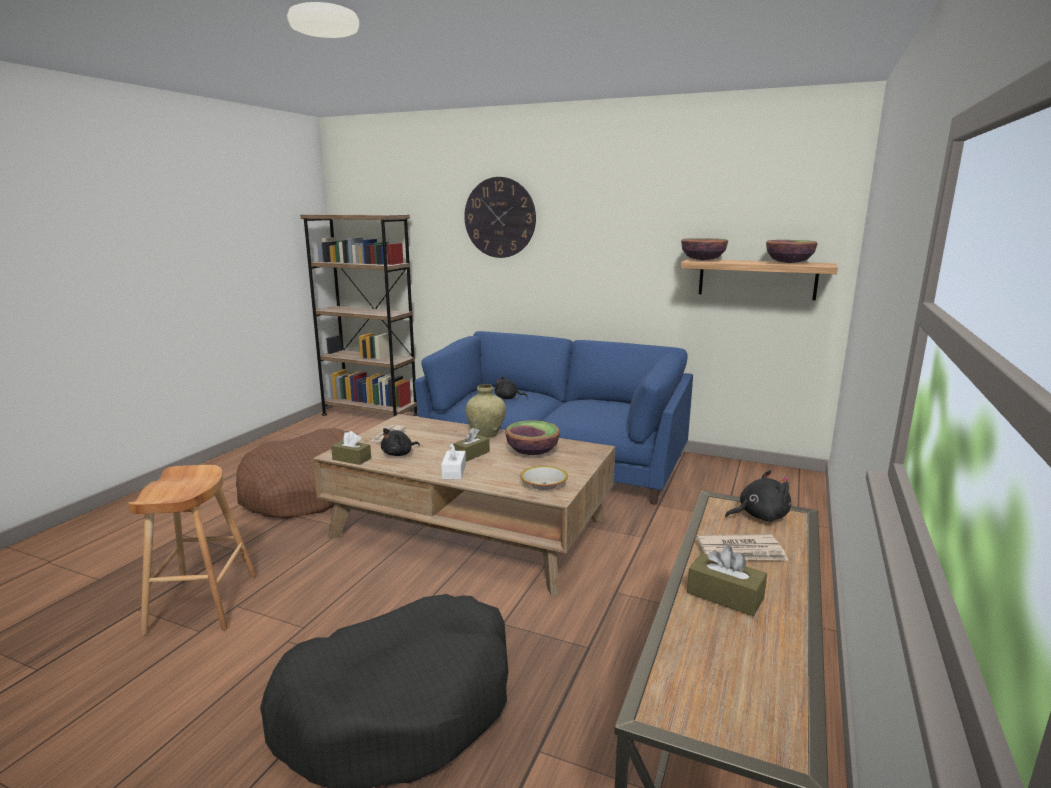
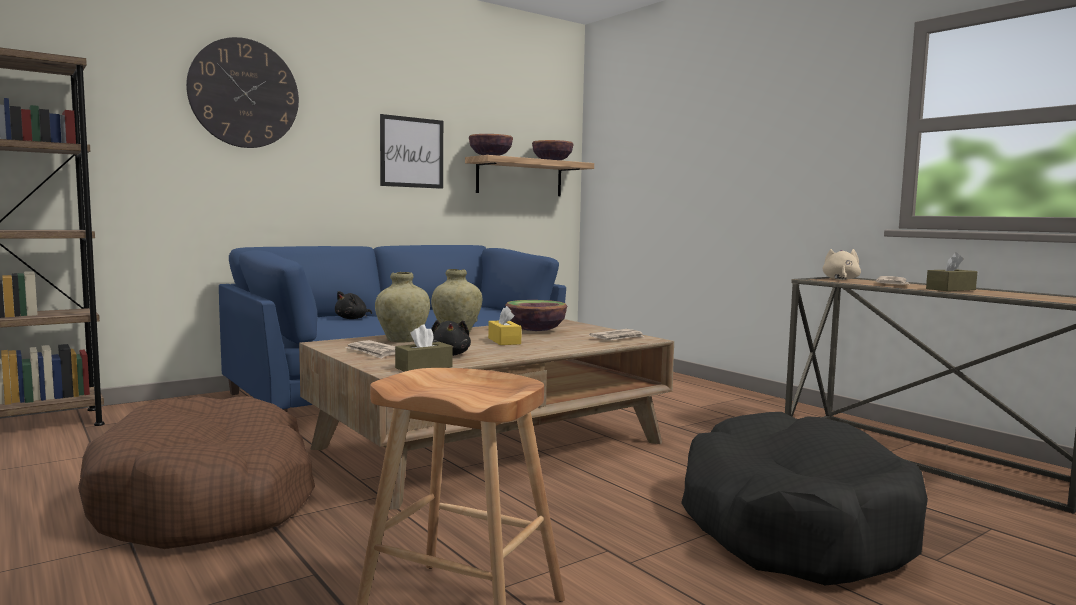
camera: 60 degrees left, 10 degrees down
(436, 430) = (402, 340): none -> beige vase
(454, 471) = (541, 349): white tissue box -> none
(471, 454) = (504, 341): brown tissue box -> yellow tissue box
(544, 484) = (618, 338): bowl -> newspaper
(631, 256) = (412, 152): none -> picture
(759, 516) = (840, 279): black plush toy -> beige plush toy

